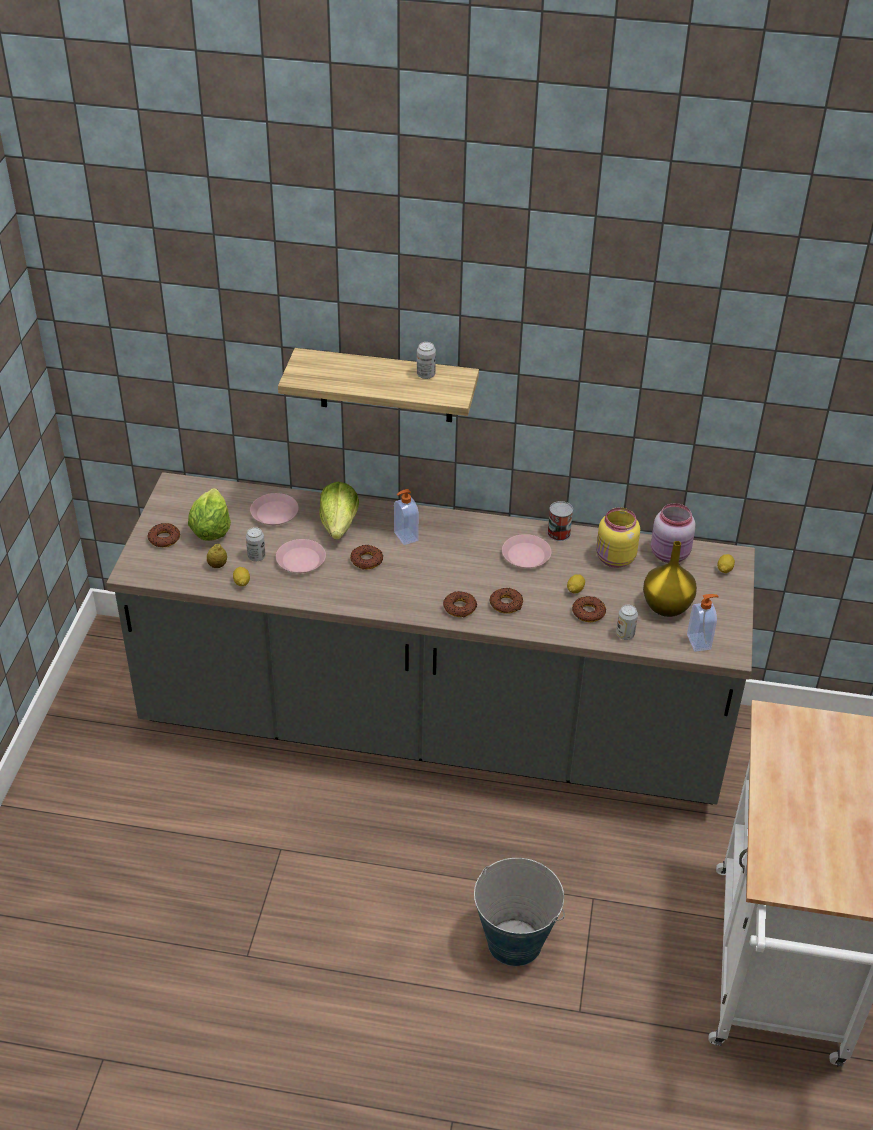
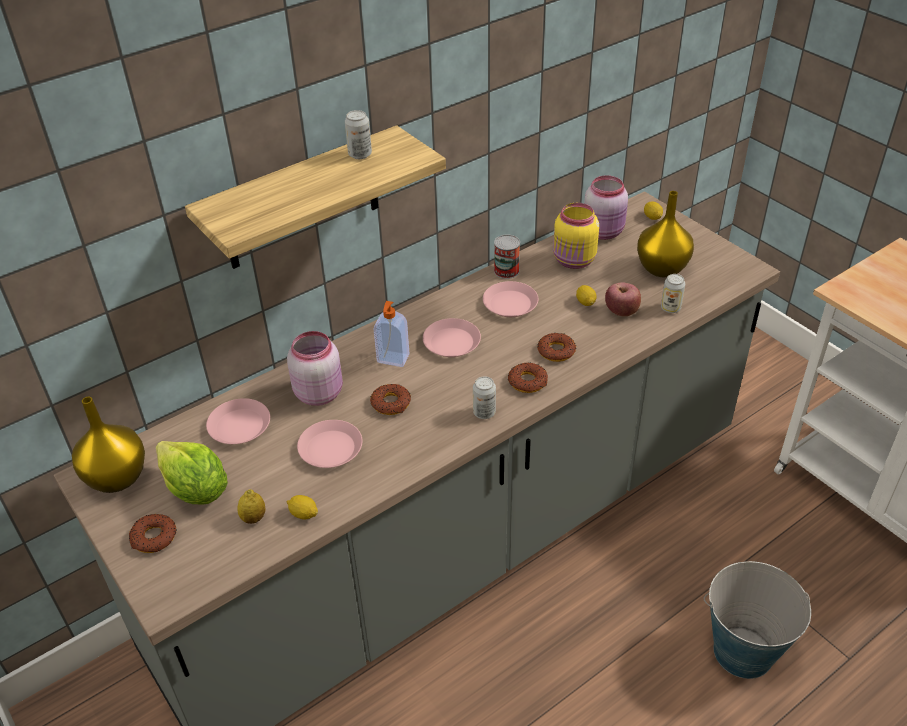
camera: 45 degrees left, 0 degrees up
(185, 496) = (117, 479): none -> yellow vase
(256, 557) = (282, 479): can -> can (484, 413)
(339, 525) = (319, 392): lettuce -> pink jar
(453, 552) = (451, 342): none -> pink plate
(588, 612) = (621, 311): donut -> apple
(699, 642) = (721, 276): soap dispenser -> none

